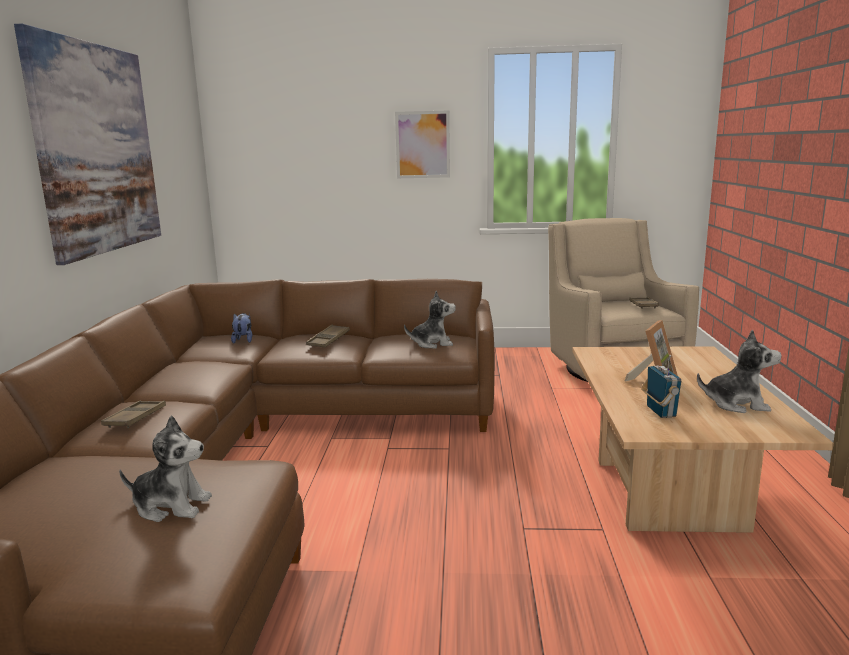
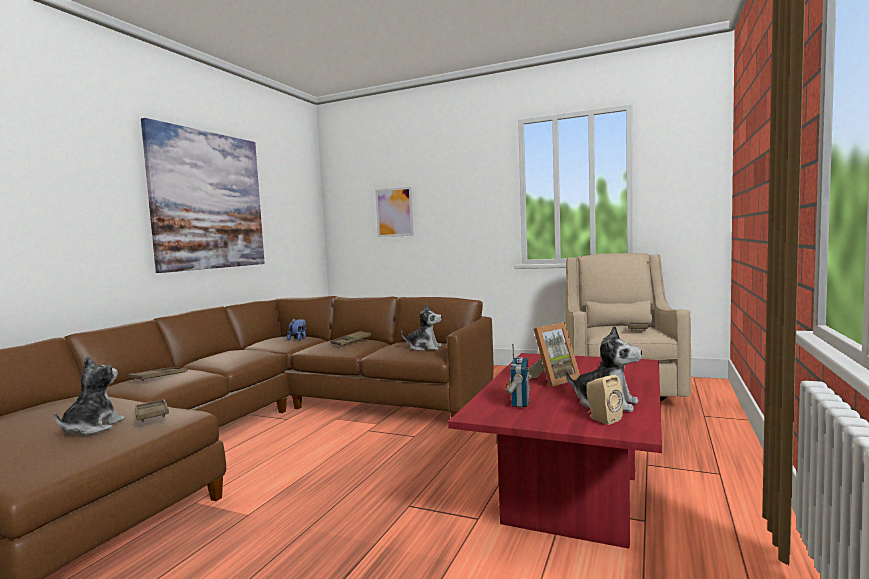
camera: 20 degrees right, 10 degrees down
(171, 506) = (92, 428): plush toy -> plush toy turned 105 degrees counterclockwise
(225, 475) = (152, 414): none -> brown tray
(422, 144) = (469, 198): picture -> picture (394, 212)
(667, 493) = (572, 498): beige coffee table -> red coffee table
(756, 422) = (602, 419): none -> beige speaker

